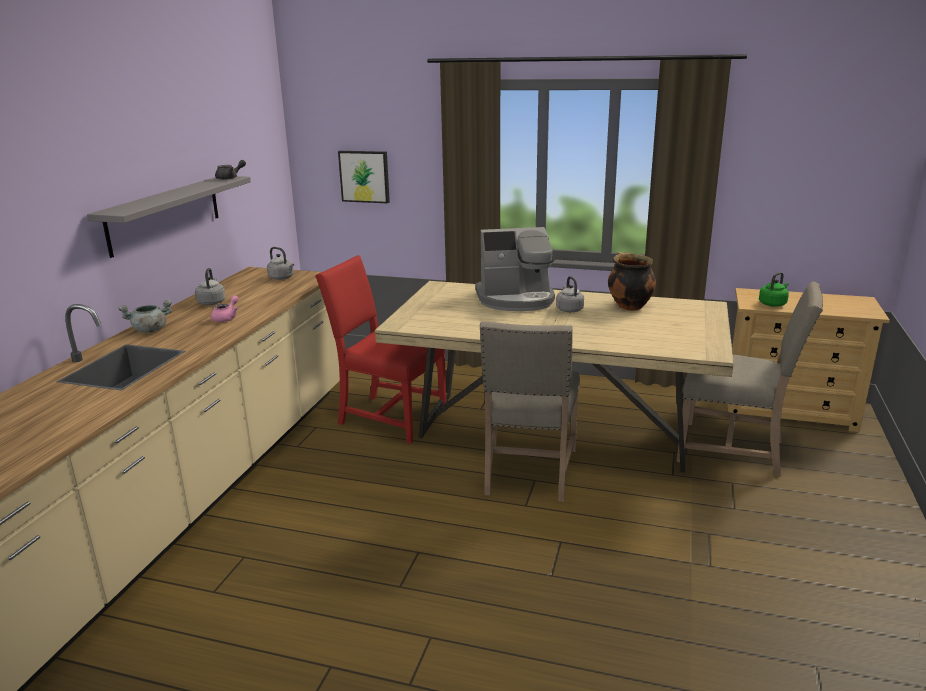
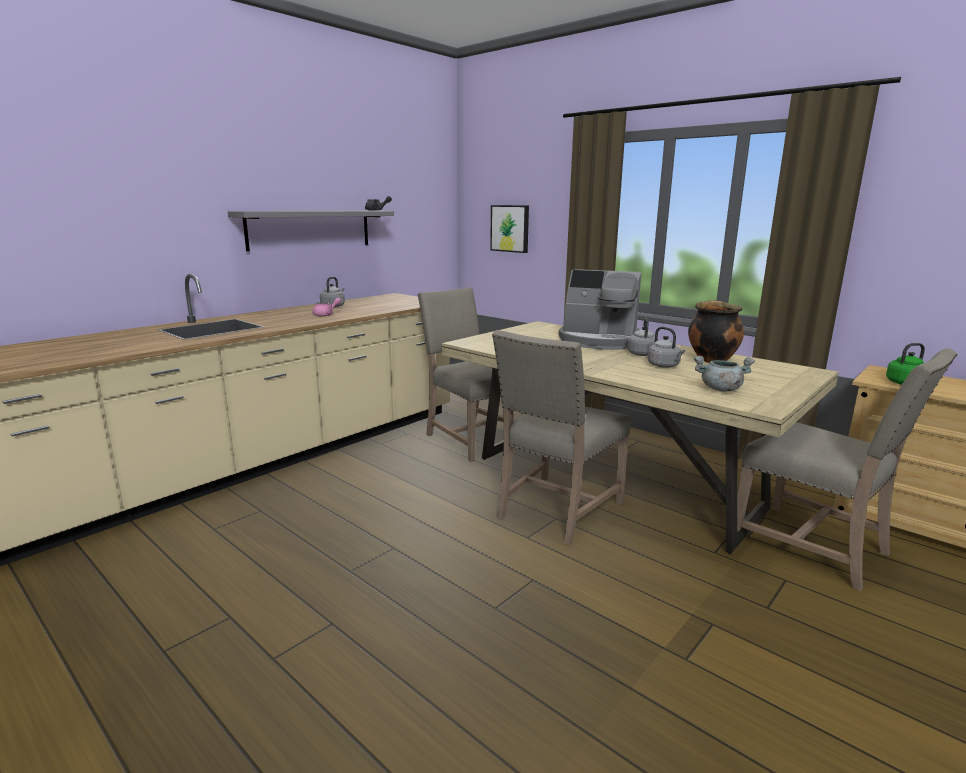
camera: 25 degrees right, 5 degrees down
(150, 330) = (264, 314): grey cooking pot -> grey cooking pot (720, 389)
(282, 278) = (407, 300): grey kettle -> grey kettle (664, 366)
(388, 416) = (472, 438): red chair -> beige chair

